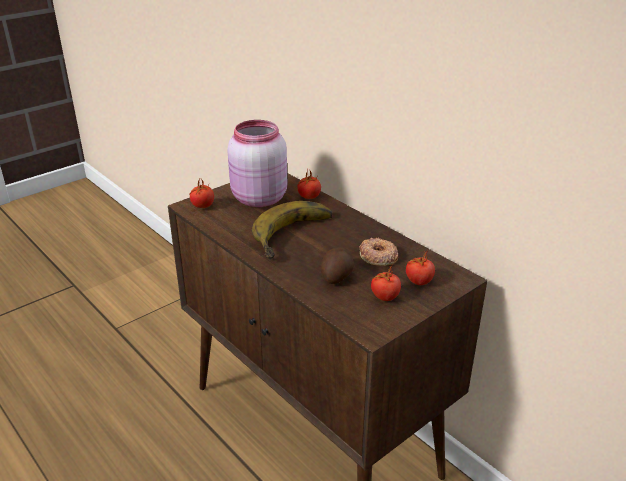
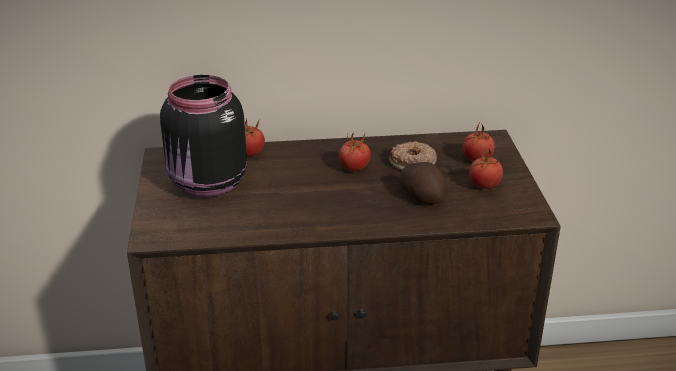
camera: 55 degrees left, 0 degrees up
(202, 206) = (169, 227): tomato -> tomato (354, 168)
(257, 199) = (207, 185): pink jar -> black jar
(297, 236) = (321, 190): banana -> none

